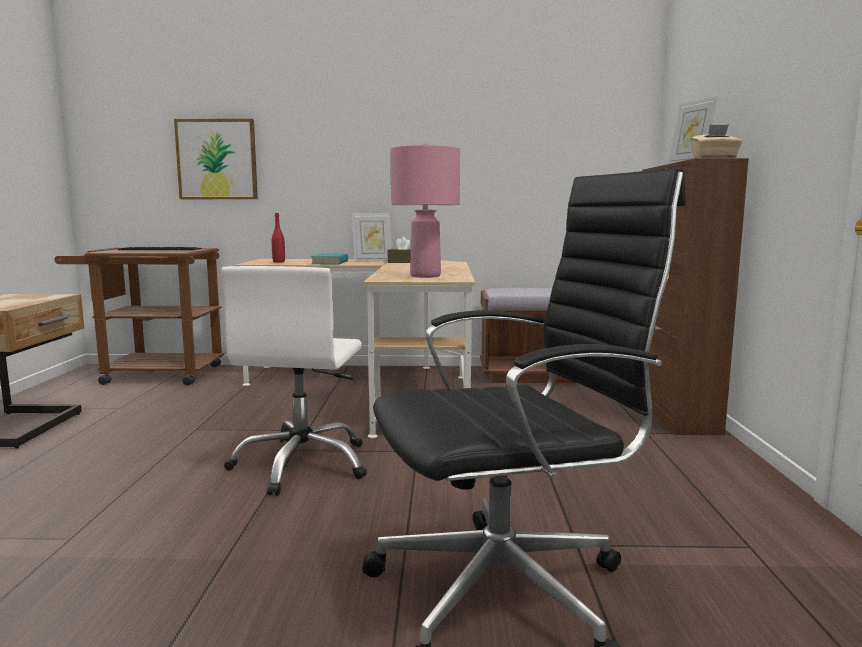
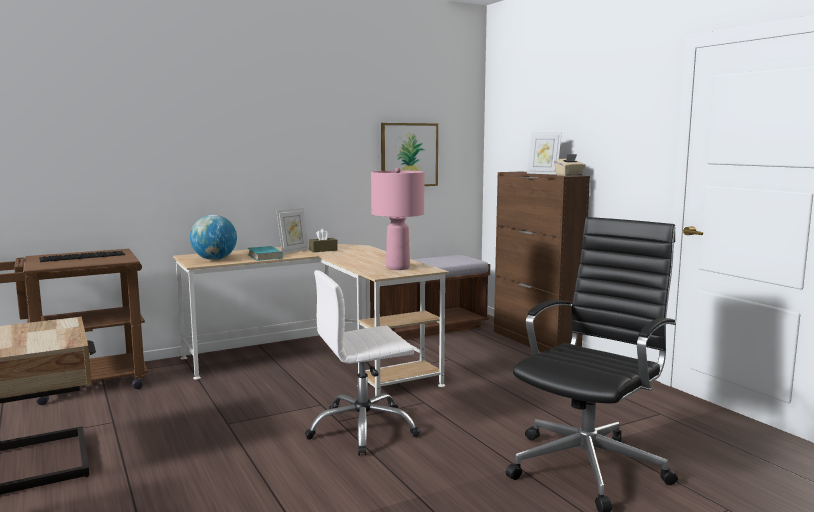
camera: 30 degrees left, 0 degrees up
(217, 159) = (125, 161): picture -> picture (409, 155)
(279, 262) = (214, 259): red bottle -> globe
(302, 464) = (362, 429): white office chair -> white office chair turned 90 degrees clockwise

